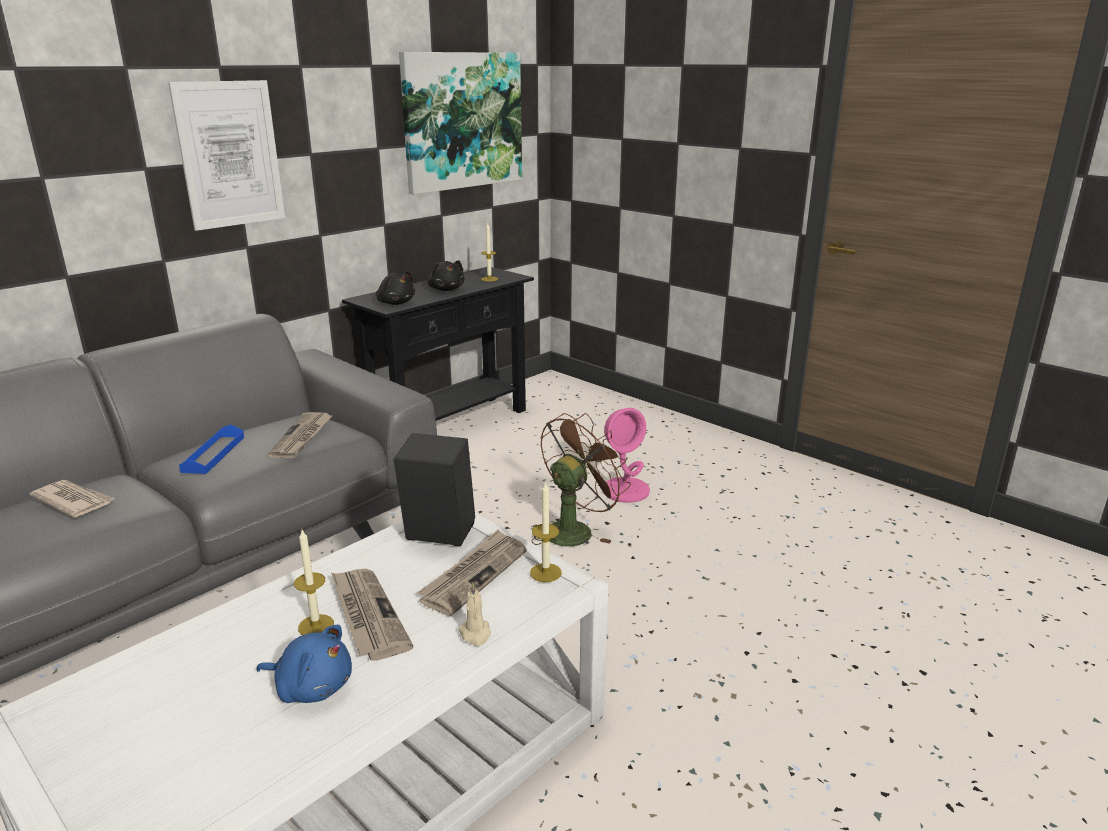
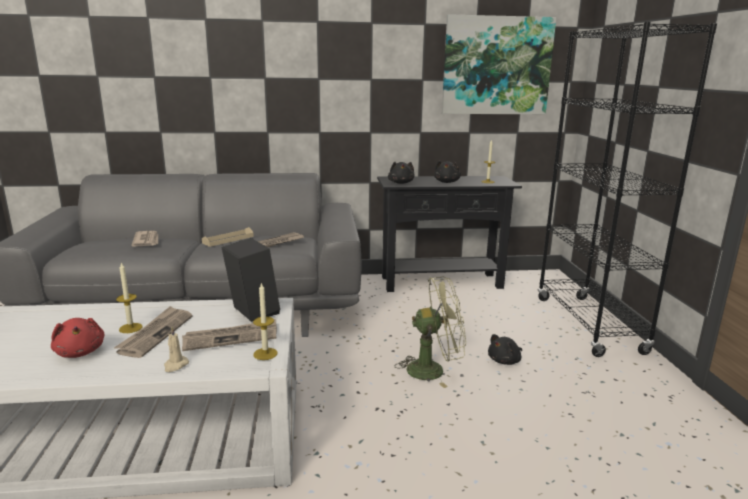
camera: 40 degrees right, 5 degrees down
(213, 454) = (228, 239): blue tray -> beige tray
(230, 154) = (315, 74): picture -> none
(312, 687) = (80, 352): blue plush toy -> red plush toy
(574, 529) = (433, 369): brown fan -> green fan
(626, 490) = (505, 361): pink table lamp -> black plush toy
(649, 423) = (588, 325): none -> black bookcase

